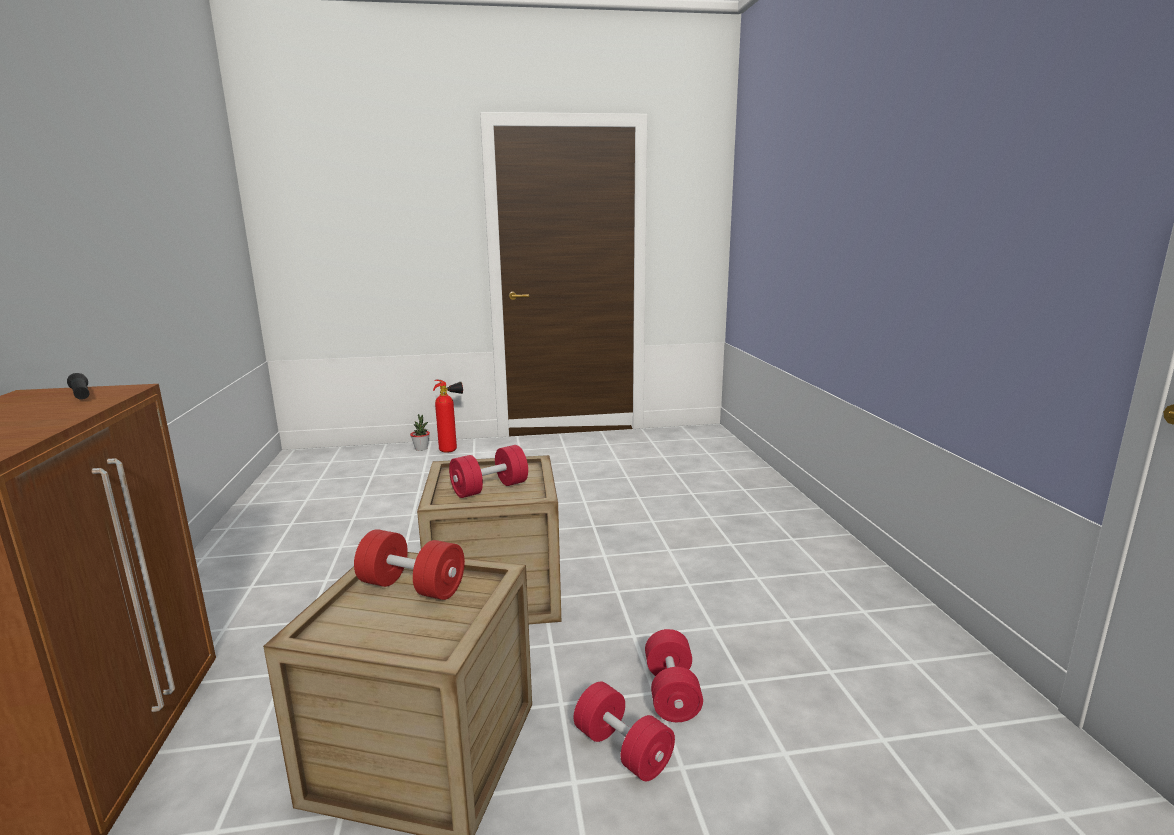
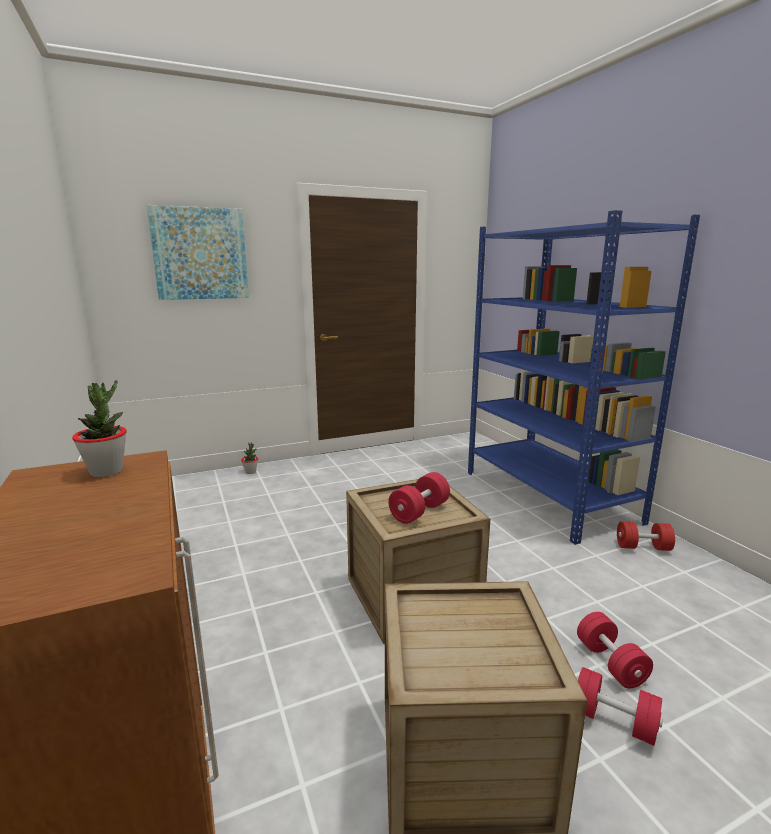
camera: 15 degrees left, 0 degrees up
(81, 395) = (106, 471): black flashlight -> potted plant
(369, 198) = (200, 254): none -> picture
(412, 587) = (454, 617): red dumbbell -> red dumbbell (643, 547)
(452, 450) = (279, 471): fire extinguisher -> none
(752, 505) = (548, 496): none -> blue bookcase

